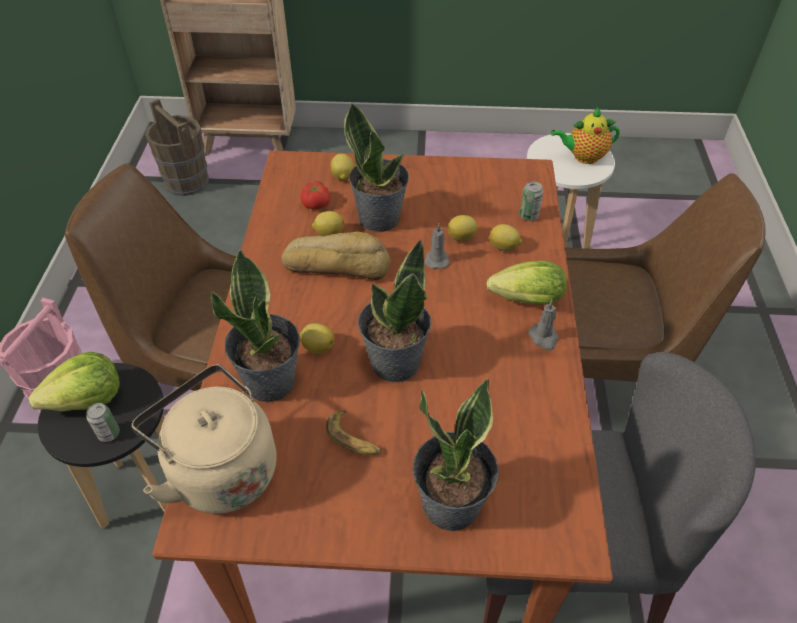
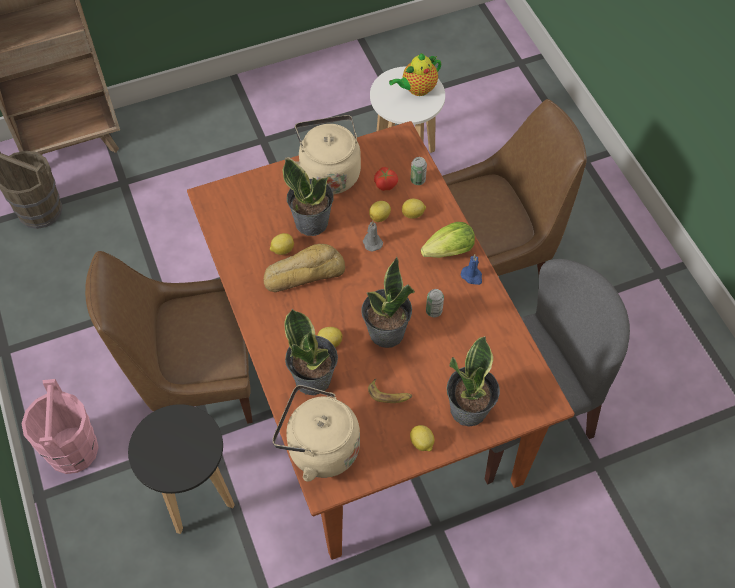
camera: 25 degrees left, 10 degrees up
(87, 399) = (159, 443): lettuce -> none
(109, 434) = (194, 460): can -> can (434, 311)
(316, 203) = (257, 226): tomato -> tomato (386, 184)
(342, 177) = (262, 194): lemon -> lemon (422, 443)
(428, 178) = (328, 172): none -> beige kettle
(544, 338) = (472, 276): grey candle -> blue candle

